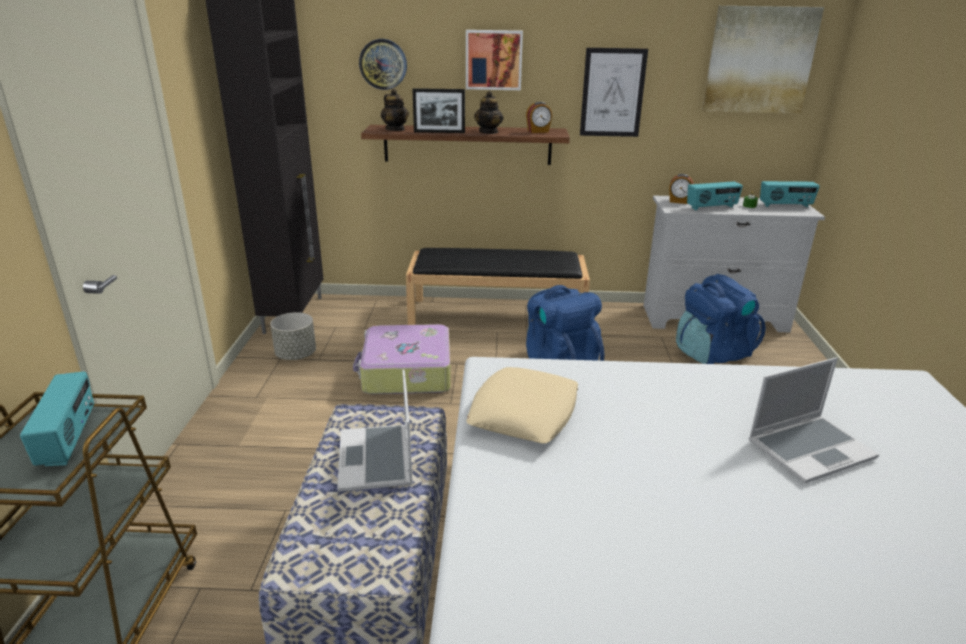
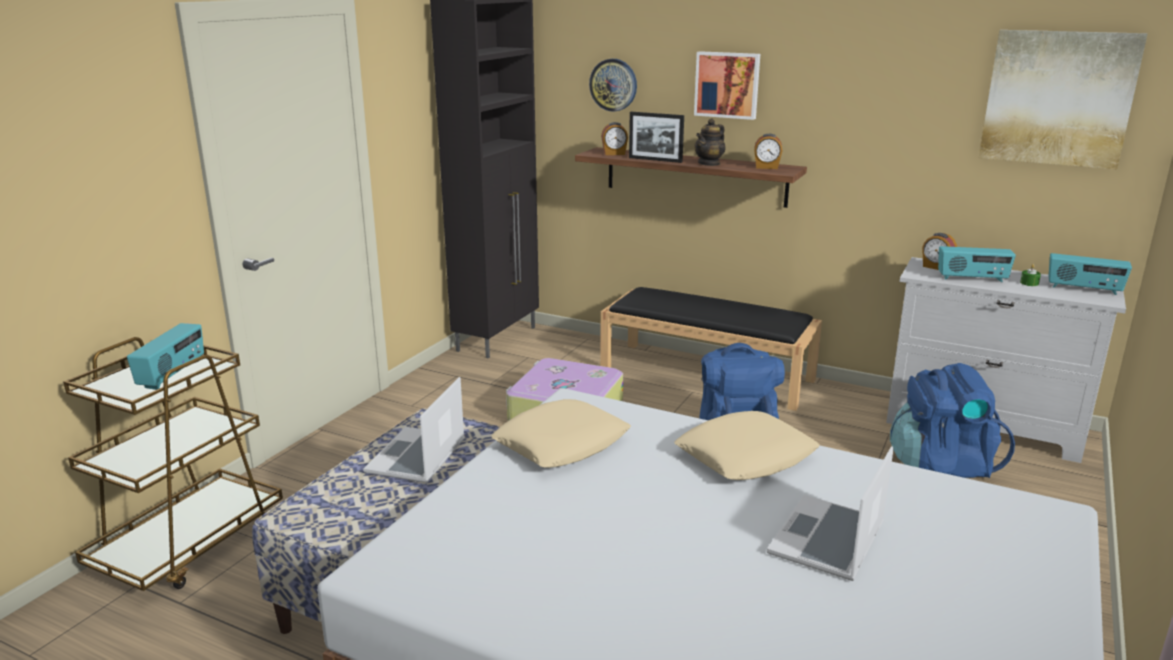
camera: 25 degrees right, 5 degrees down
(296, 355) = (472, 376): grey planter -> none
(395, 129) = (614, 154): teapot -> alarm clock
(612, 93) = (863, 128): picture -> none
(678, 387) = (746, 456): none -> beige pillow
(810, 449) = (828, 541): laptop -> laptop turned 120 degrees clockwise

